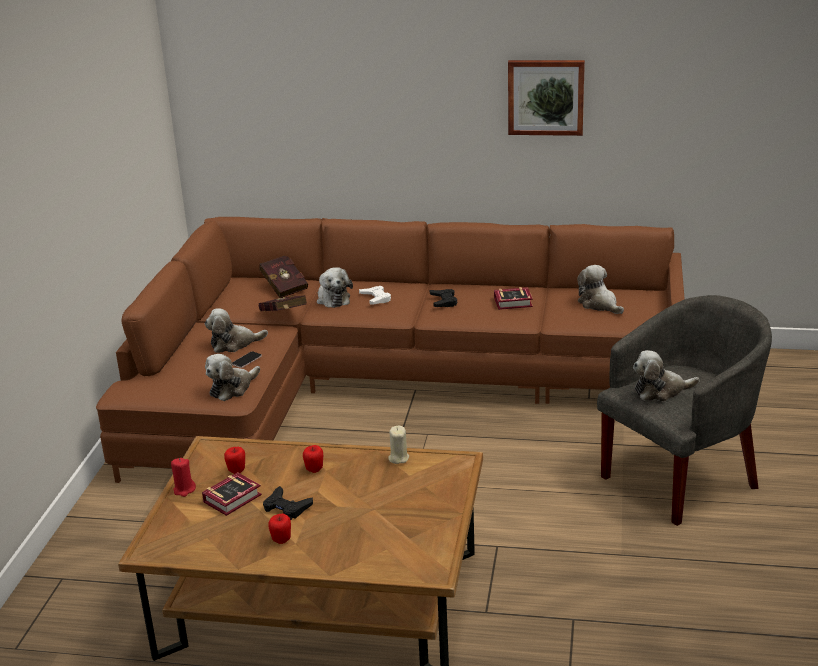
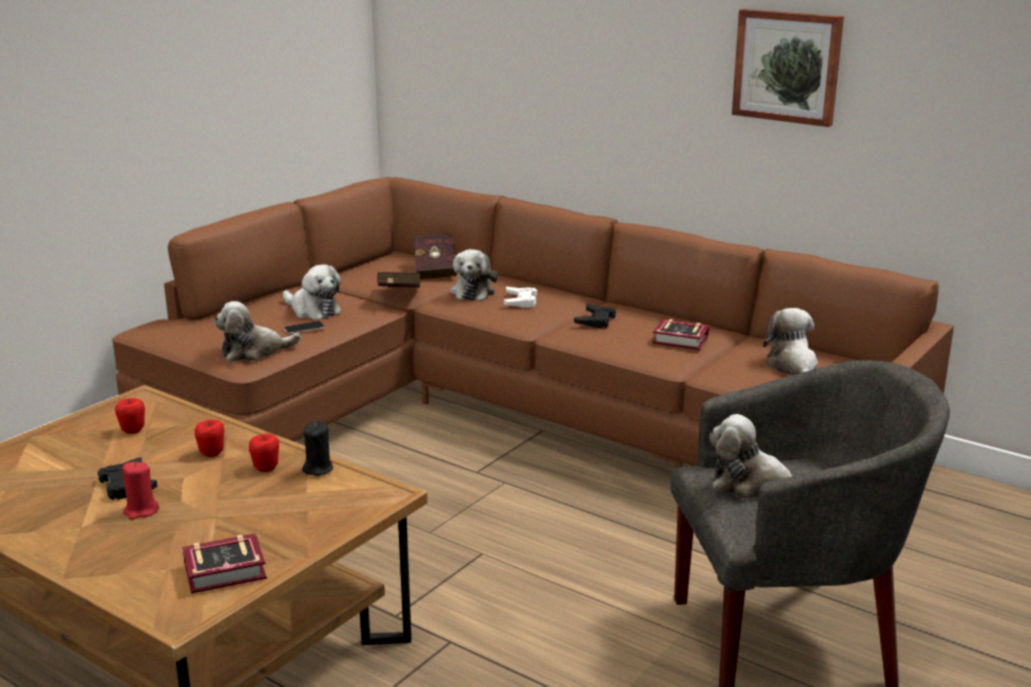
camera: 25 degrees right, 5 degrees down
(184, 490) = (54, 434): red candle -> red candle (141, 511)
(234, 344) = (313, 310): plush toy -> plush toy turned 150 degrees counterclockwise
(235, 498) = (91, 458): book -> book (229, 571)
(281, 540) = (71, 519): apple -> apple (266, 468)
(398, 458) = (318, 468): beige candle -> black candle

